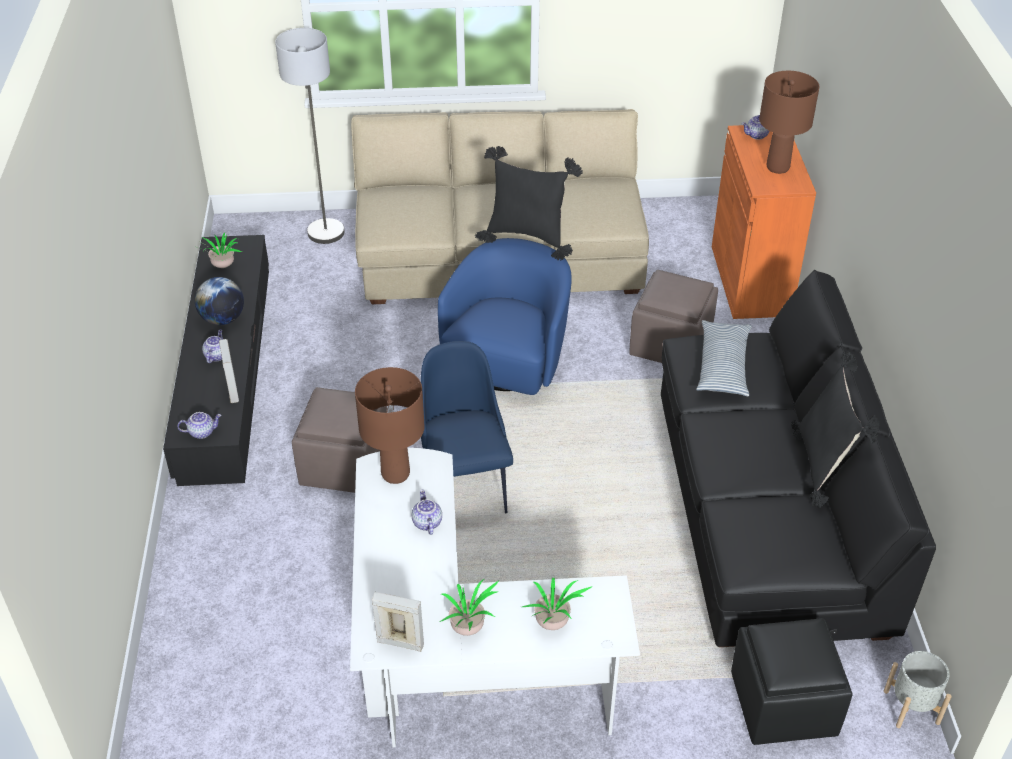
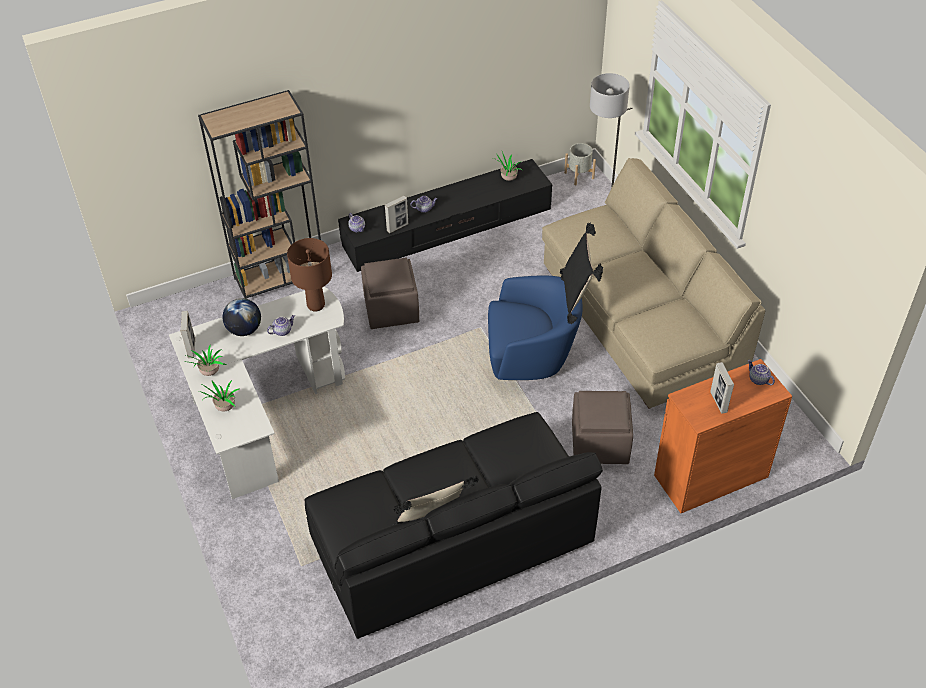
camera: 70 degrees right, 5 degrees up
(191, 574) = (280, 277): none -> bookcase
(223, 319) = (458, 198): globe -> globe (244, 330)
(464, 490) = (396, 372): blue chair -> none
(723, 366) = (516, 448): pillow -> none
(778, 167) = (718, 402): brown table lamp -> picture frame
(782, 705) = (282, 582): black ottoman -> none
(911, 707) = (304, 658): grey planter -> grey planter (579, 175)

